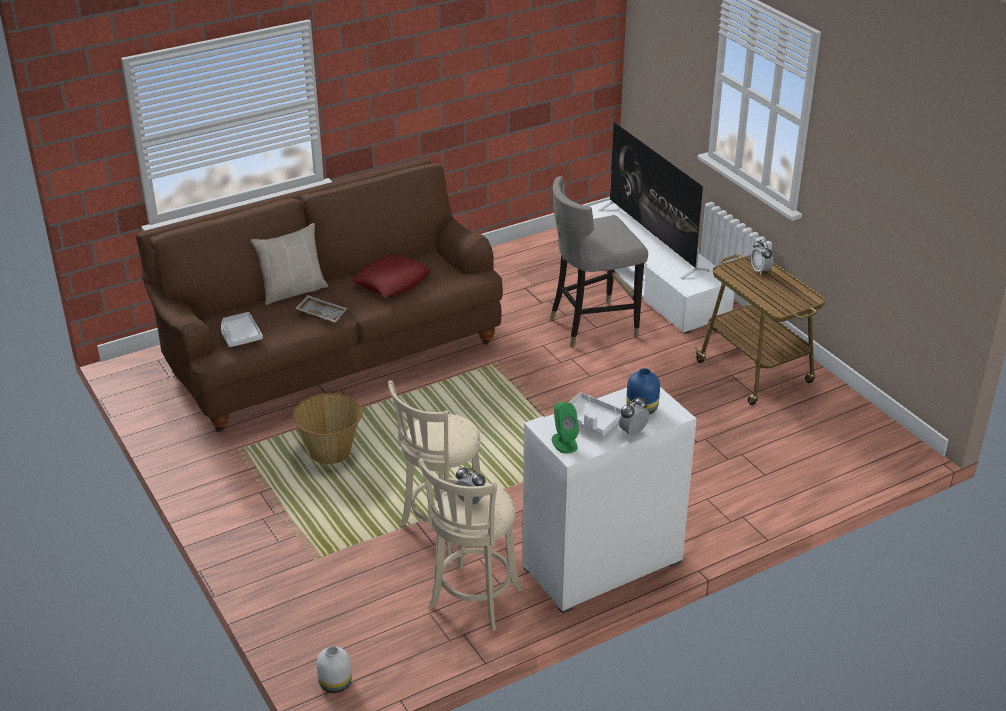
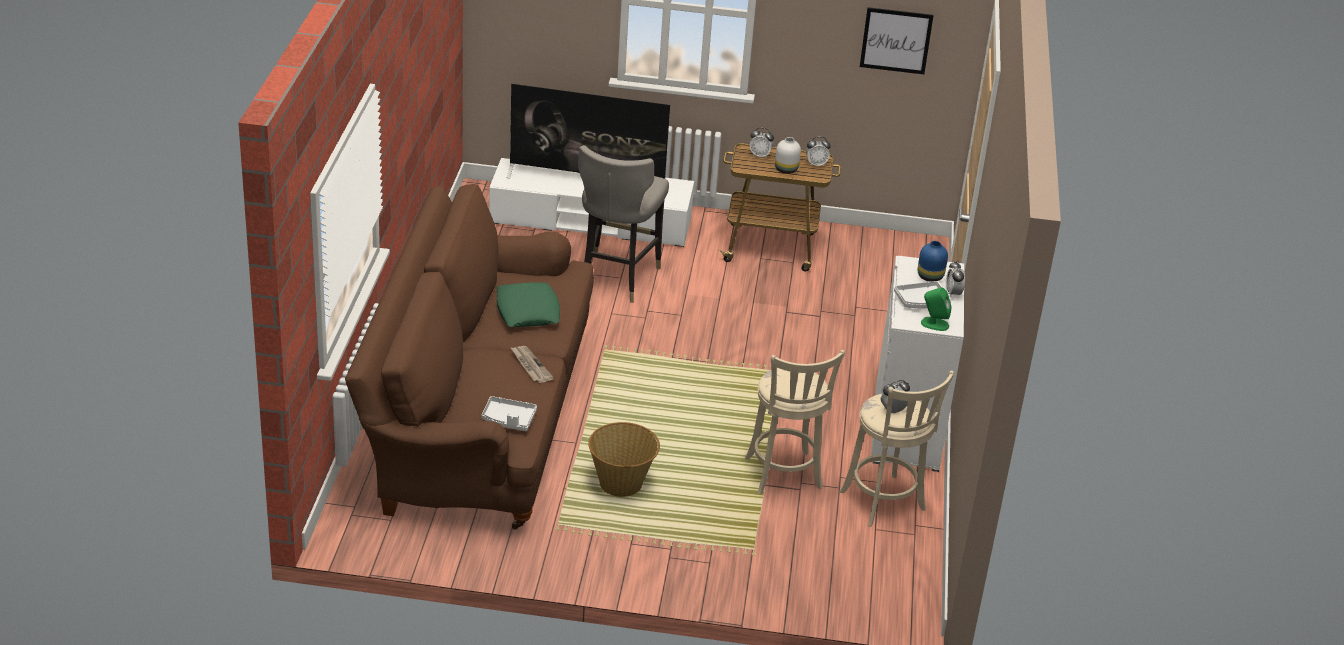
camera: 55 degrees left, 0 degrees up
(293, 291) = (467, 364): beige pillow -> none
(322, 313) = (530, 365): grey tray -> newspaper
(335, 684) = (907, 609): white vase -> white vase (786, 170)
(392, 281) = (527, 311): red pillow -> green pillow
(796, 300) = (816, 164): none -> alarm clock
(915, 199) = (896, 40): none -> picture

